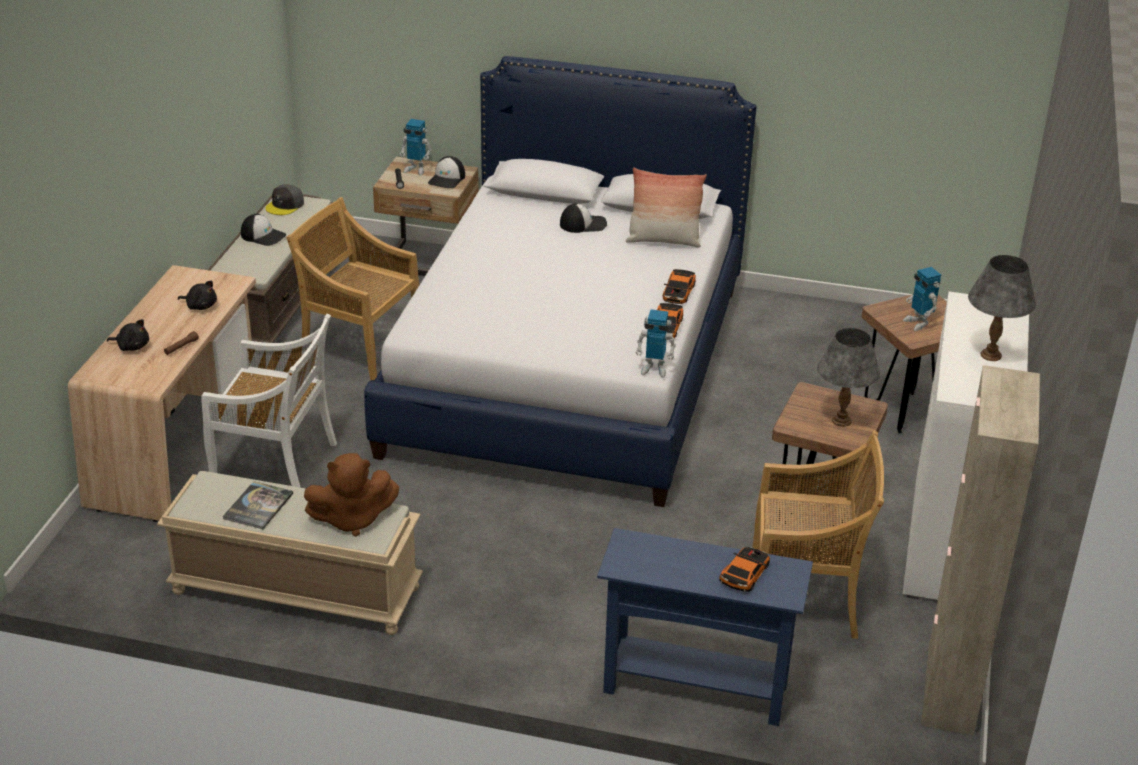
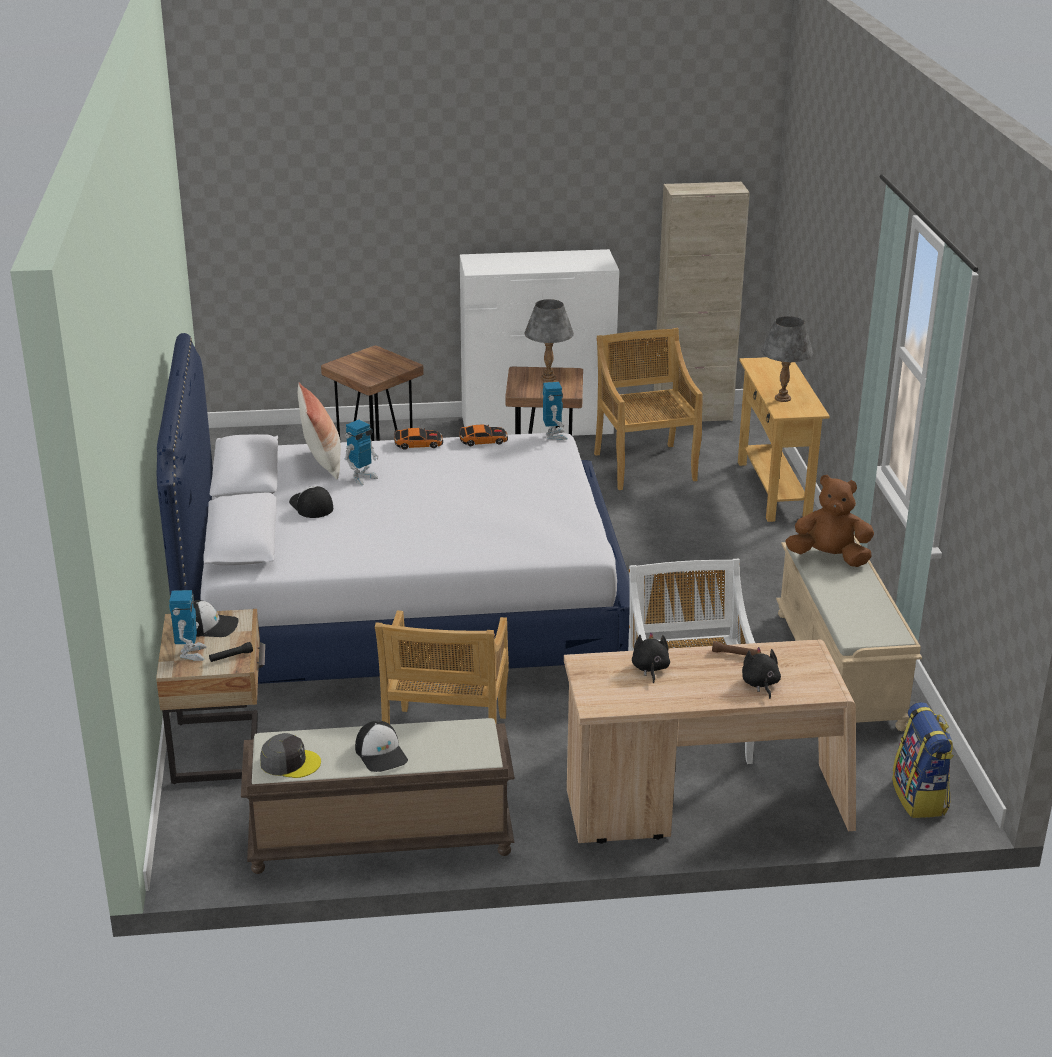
camera: 110 degrees left, 5 degrees down
(85, 562) = (920, 798): none -> backpack
(258, 506) = (859, 603): book -> none
(263, 236) = (381, 753): cap -> cap turned 150 degrees clockwise
(352, 519) = (829, 558): brown plush toy -> brown plush toy turned 45 degrees counterclockwise
(695, 688) = (773, 490): blue console table -> beige console table
(744, 573) = (775, 374): toy car -> none
(918, 323) = (380, 365): toy robot -> toy robot (362, 478)
(990, 355) = (546, 260): grey table lamp -> grey table lamp (783, 398)

